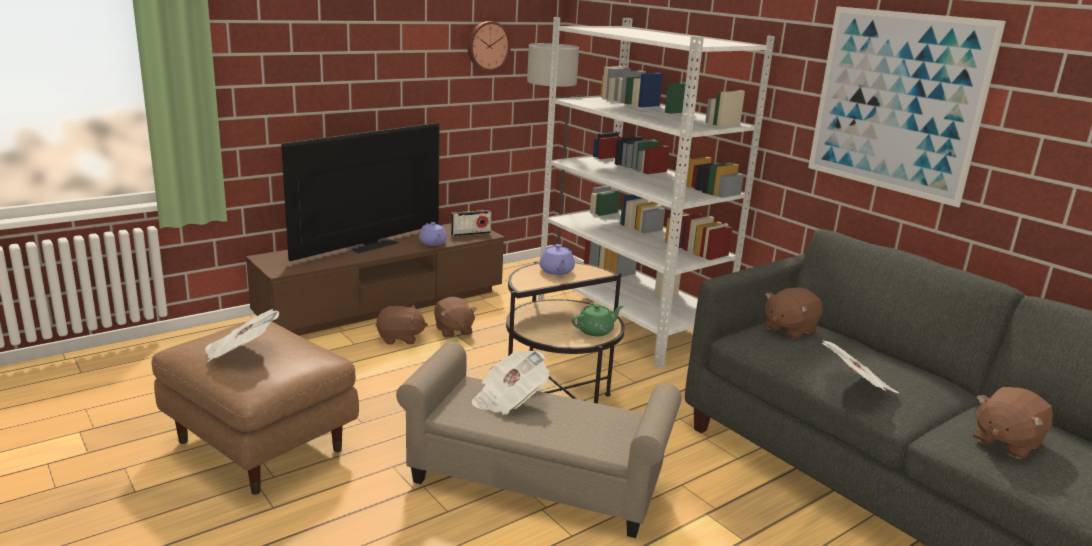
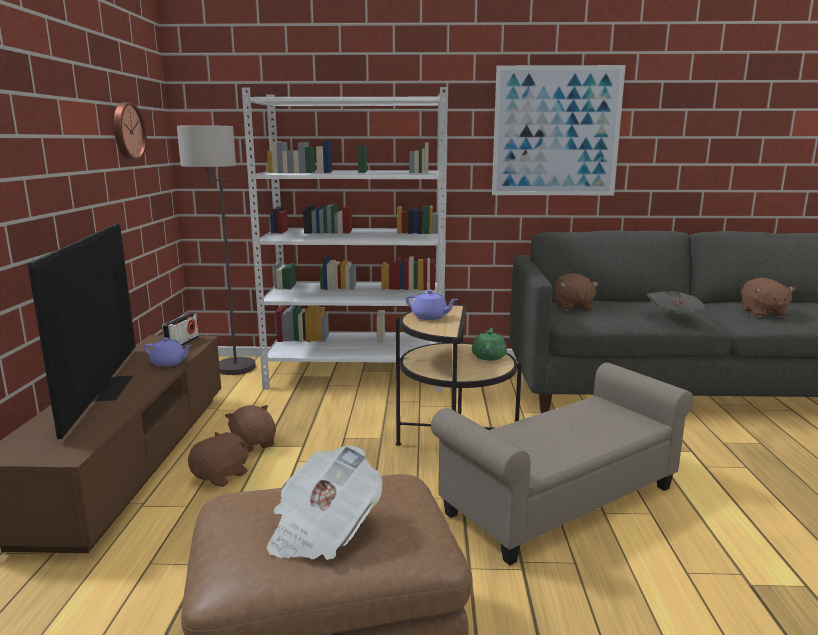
camera: 50 degrees left, 5 degrees down
(453, 331) = (253, 444): brown plush toy -> brown plush toy turned 135 degrees counterclockwise
(508, 400) = (527, 435): newspaper -> none

